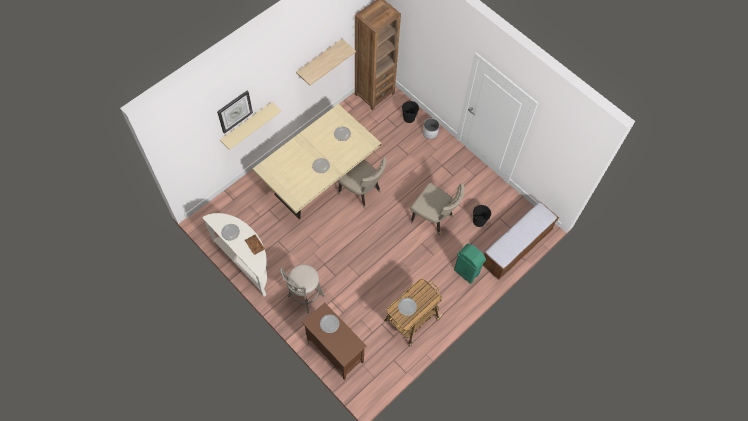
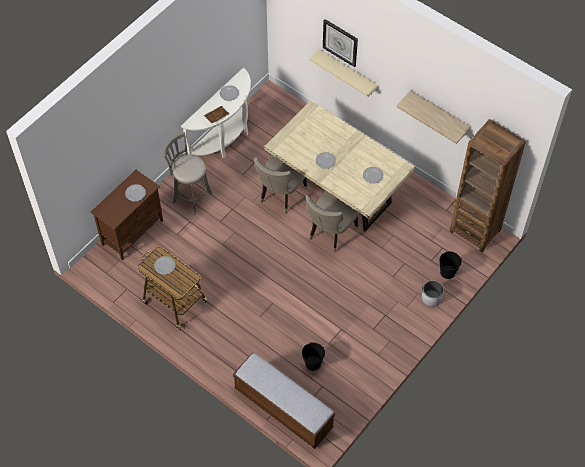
camera: 85 degrees right, 5 degrees down
(434, 219) = (308, 313): beige chair -> beige chair (280, 195)
(466, 272) = (241, 353): green trash can -> none

